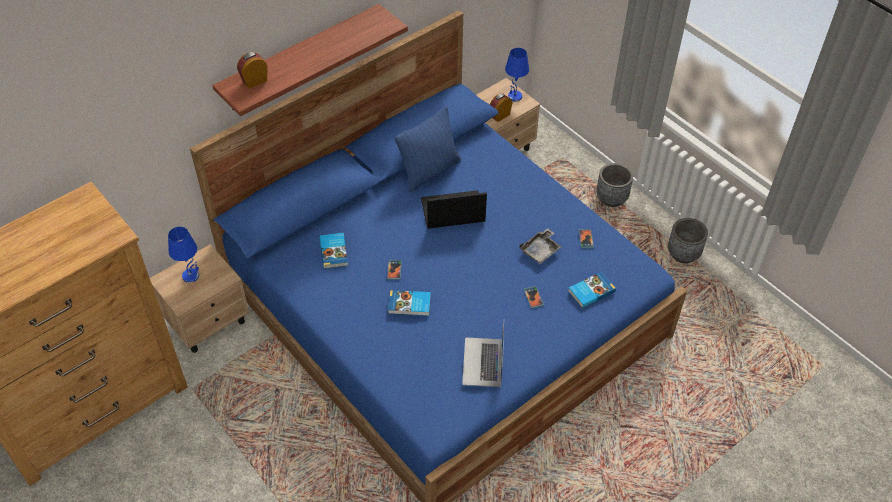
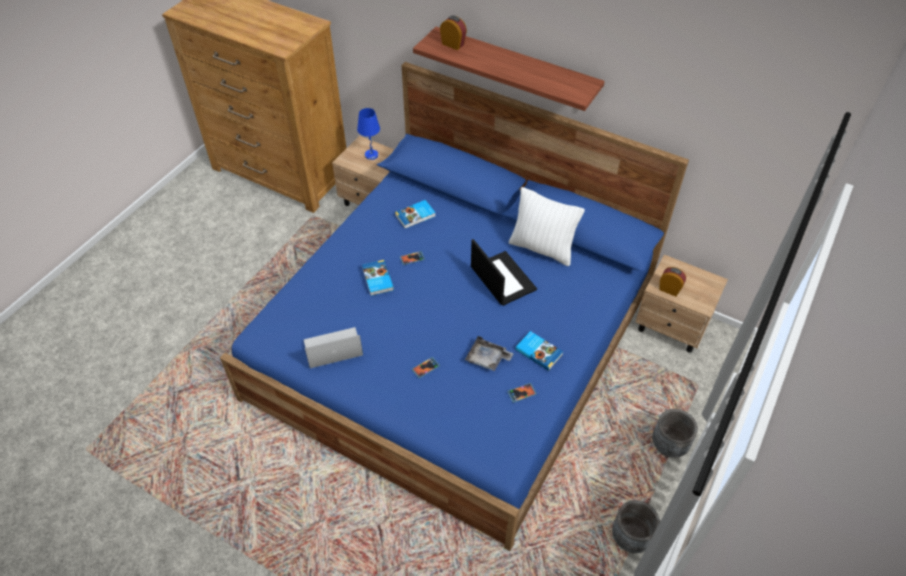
camera: 70 degrees right, 0 degrees up
(429, 171) = (542, 248): blue pillow -> white pillow
(515, 96) = (705, 293): blue table lamp -> none
(590, 291) = (453, 413): book -> book (539, 351)

